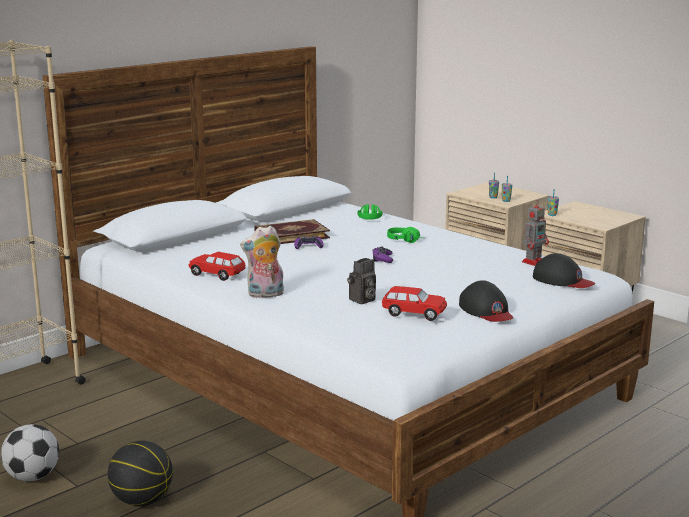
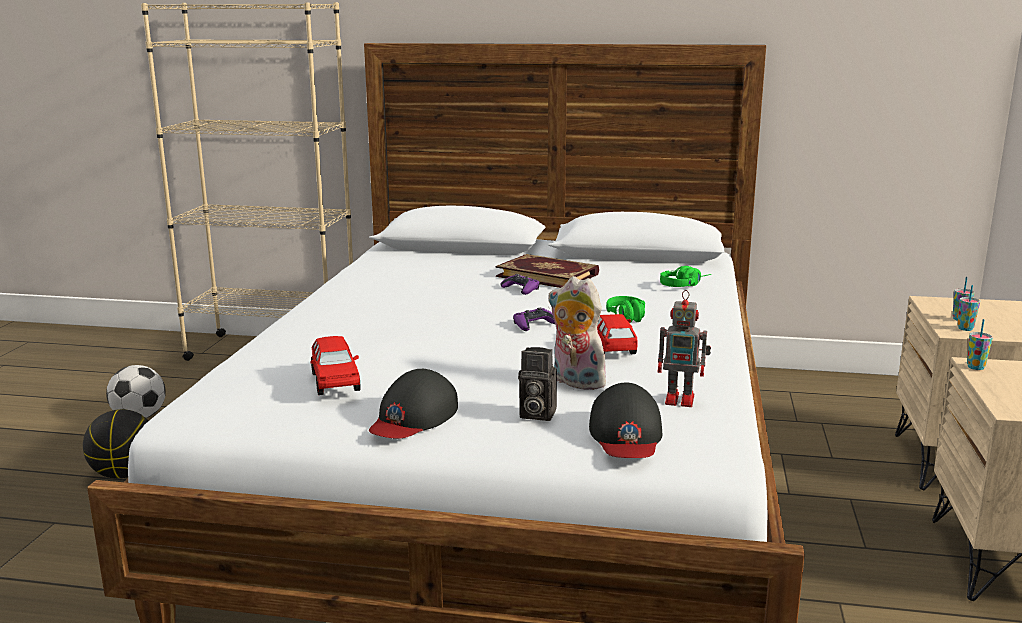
camera: 55 degrees right, 0 degrees up
(217, 274) = (367, 283): red toy car -> red toy car (611, 346)
(265, 295) = (328, 312): plush toy -> plush toy (575, 382)
(362, 300) = (352, 348): camera -> camera (535, 414)

